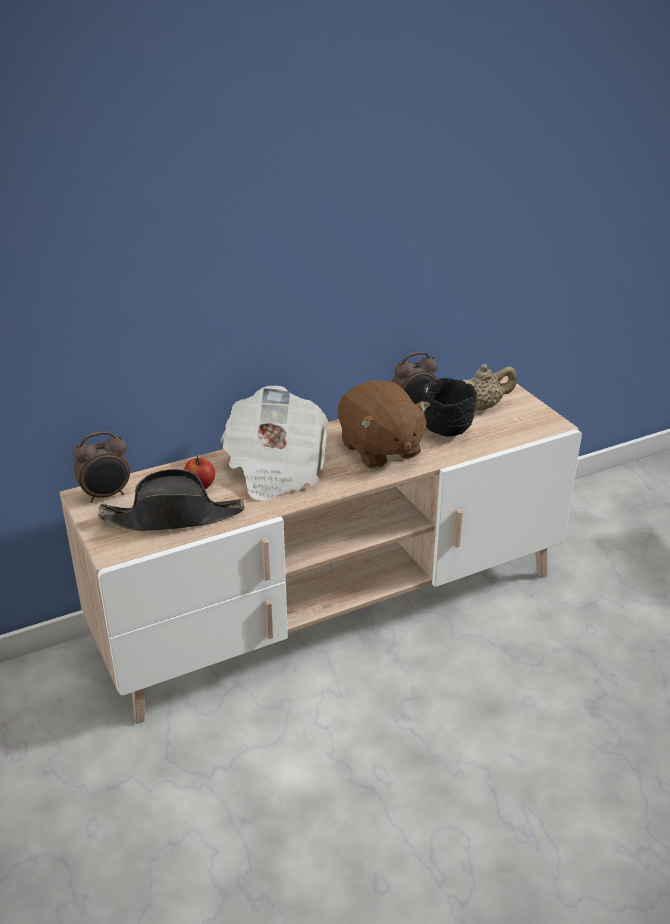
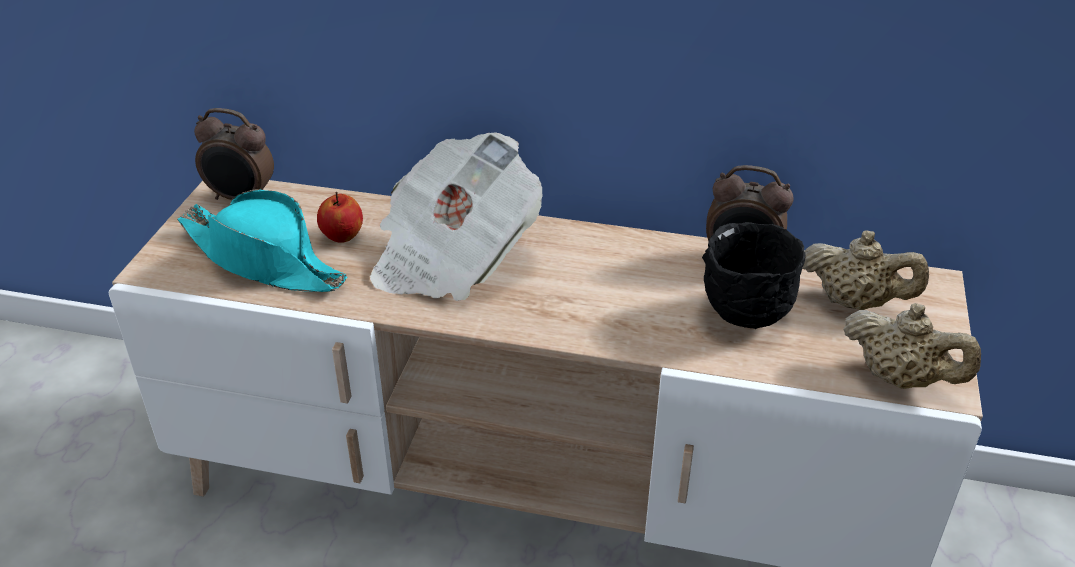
camera: 40 degrees right, 5 degrees up
(173, 517) = (264, 260): black hat -> turquoise hat
(380, 449) = (616, 295): brown plush toy -> none
(535, 428) = (900, 379): none -> beige teapot

